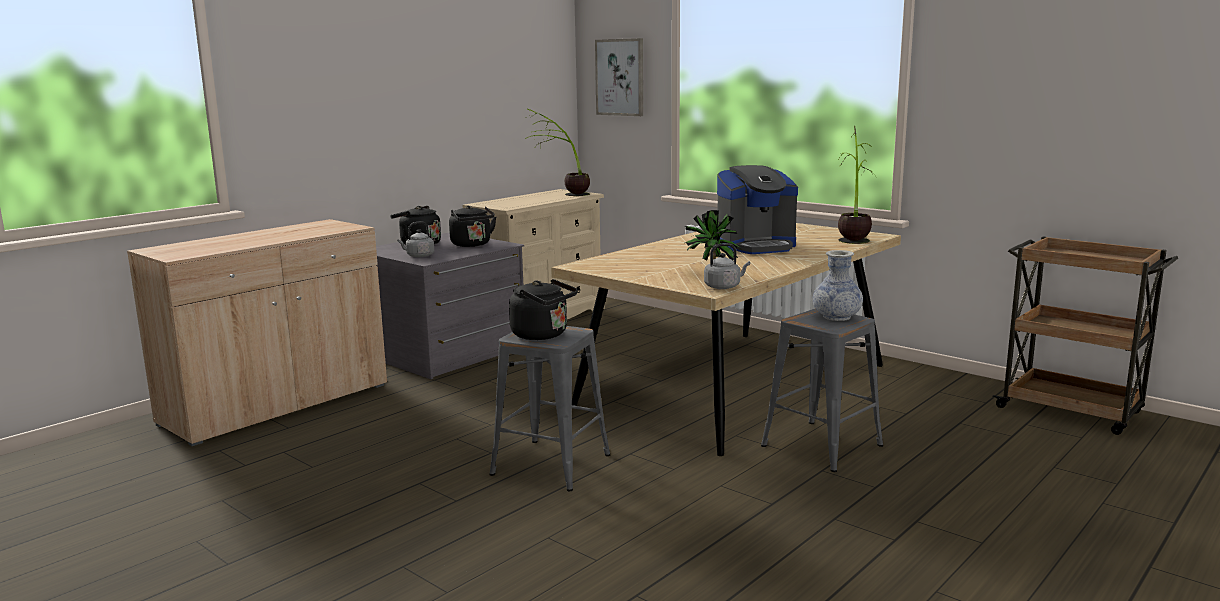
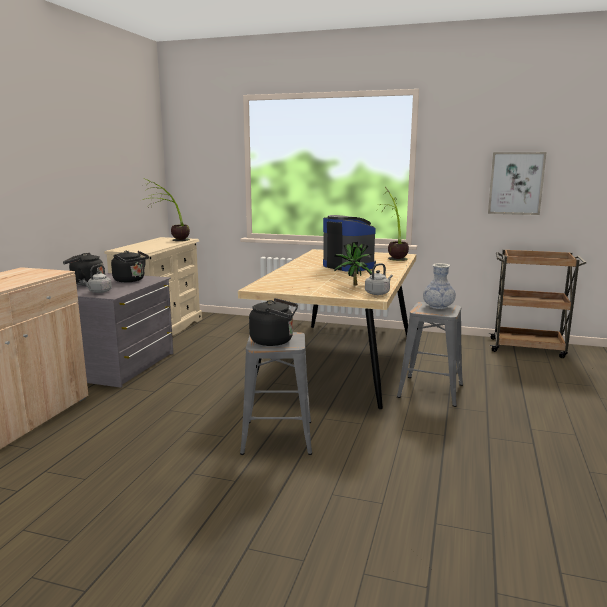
camera: 25 degrees left, 0 degrees up
(620, 77) = (202, 157): picture -> picture (516, 183)
(756, 246) = (349, 266): coffee machine -> coffee machine turned 90 degrees counterclockwise

